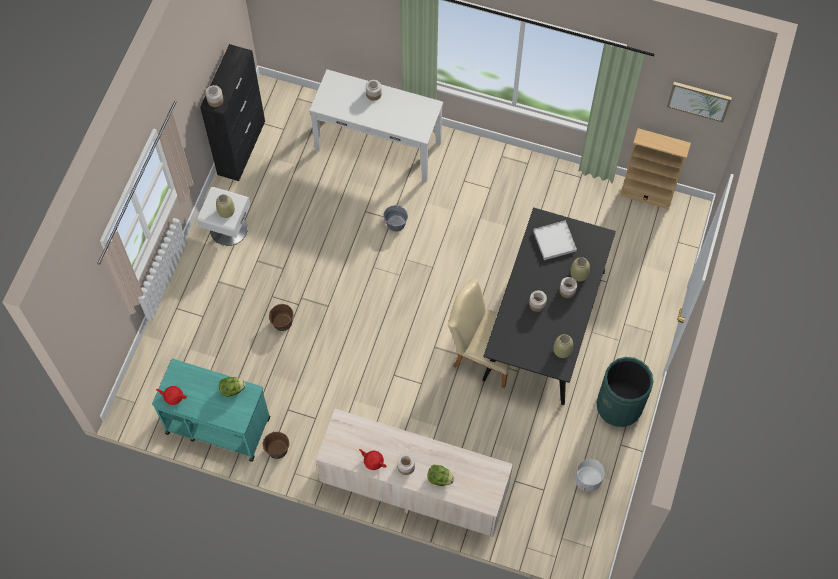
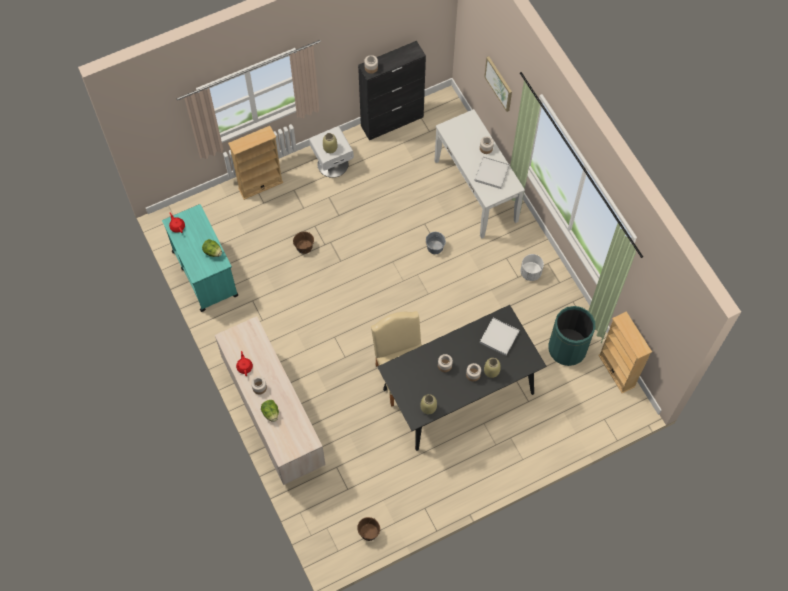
camera: 45 degrees right, 0 degrees up
(183, 303) = (260, 185): none -> beige bookcase
(277, 449) = (222, 318): brown bucket -> brown bucket (369, 532)
(401, 111) = (491, 173): none -> white tray
(588, 480) = (381, 509): white planter -> white planter (531, 273)
(619, 406) = (450, 484): green trash can -> green trash can (567, 348)
(699, 100) = (665, 321): picture -> picture (499, 83)

